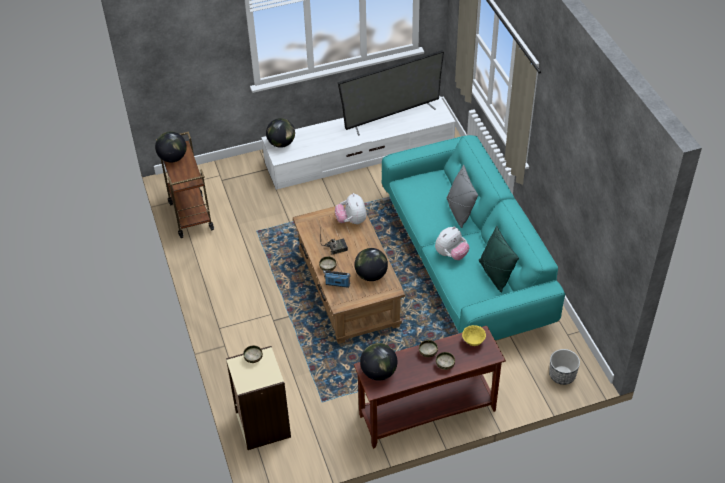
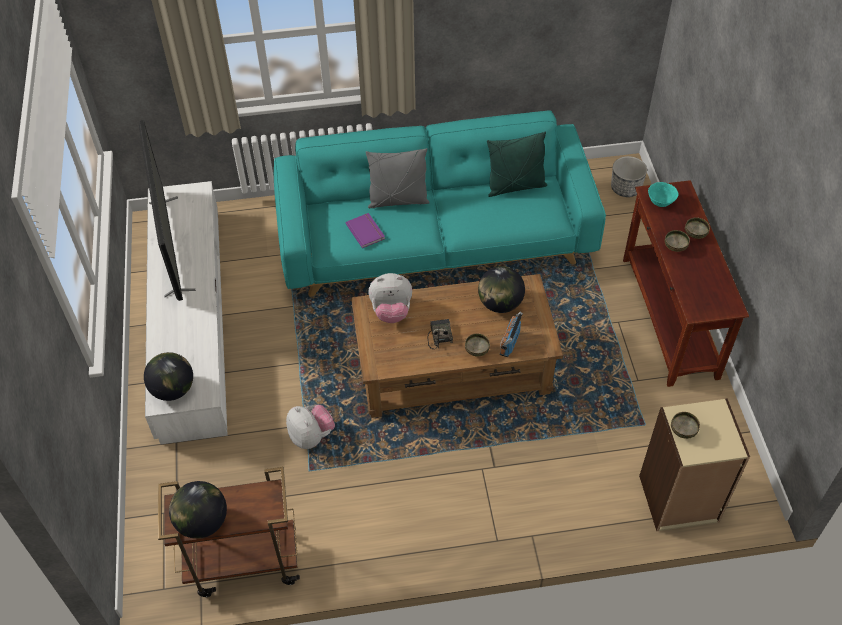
camera: 80 degrees left, 5 degrees up
(379, 372) = (704, 299): globe -> none
(423, 199) = (366, 231): none -> purple book
(451, 254) = (474, 220): plush toy -> plush toy (311, 436)
(473, 342) = (660, 203): yellow bowl -> turquoise bowl

